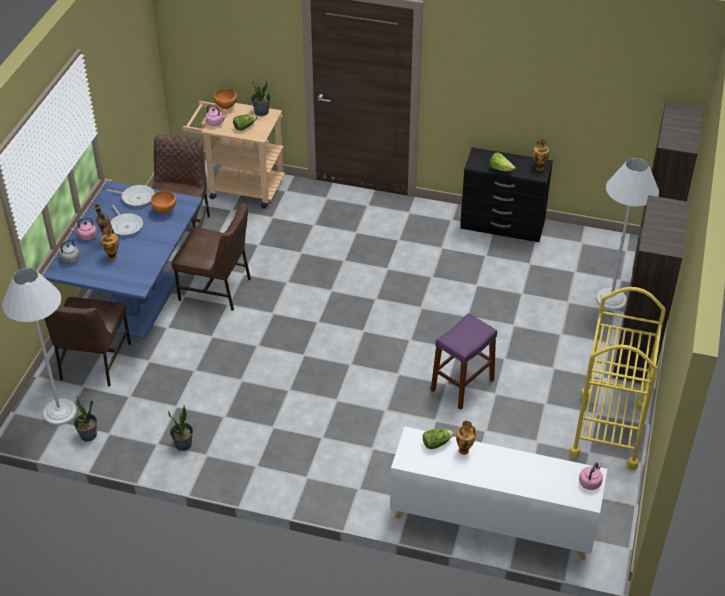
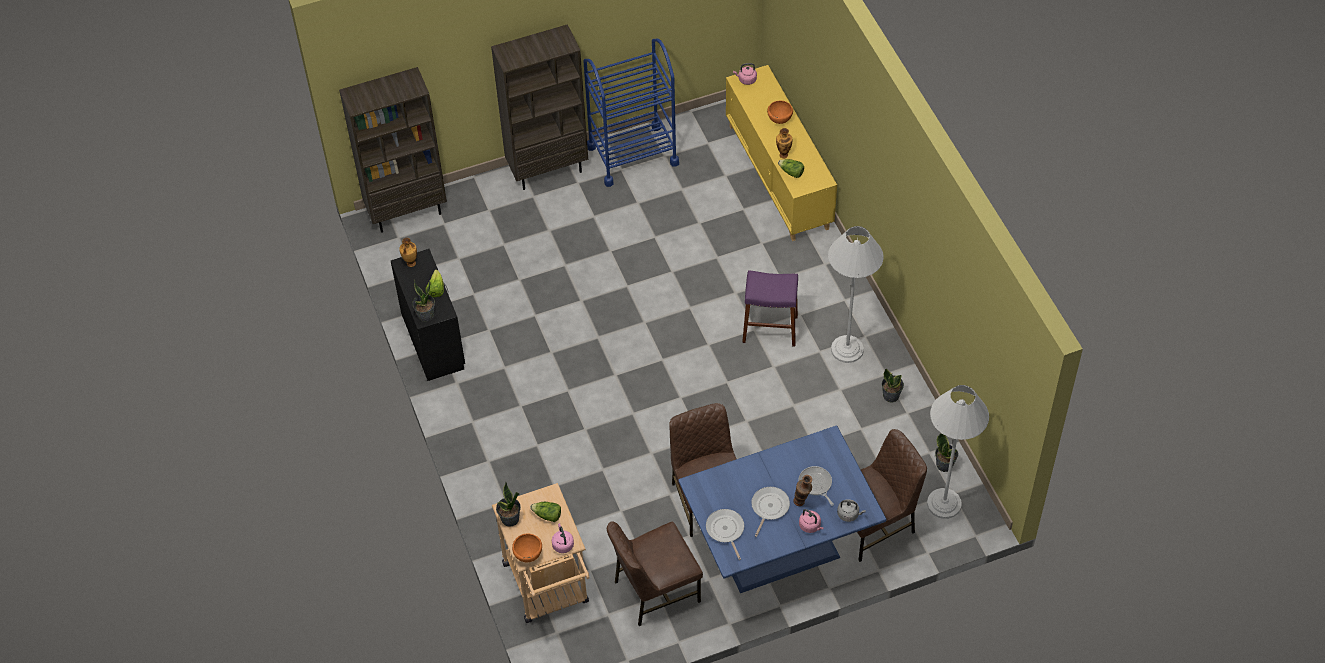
camera: 125 degrees left, 10 degrees up
(112, 257) = (816, 484): vase -> frying pan
(164, 211) = (723, 493): orange bowl -> orange bowl (779, 121)
(462, 385) = (664, 261): purple stool -> purple stool (770, 329)
(480, 155) = (426, 315): none -> potted plant
(492, 520) = (778, 177): white cabinet -> yellow cabinet
(608, 430) = (632, 155): yellow cart -> blue cart
(611, 299) = (476, 218): white floor lamp -> white floor lamp (847, 349)

